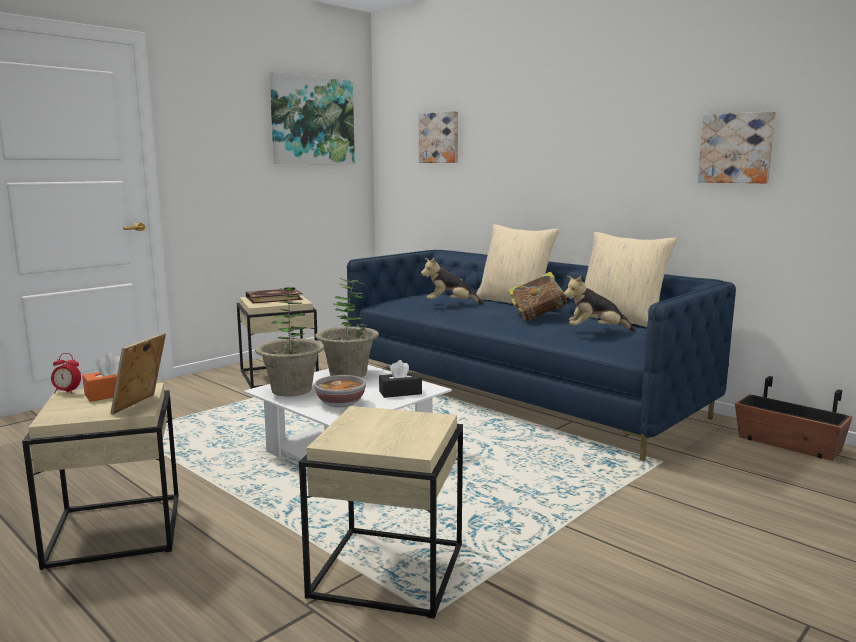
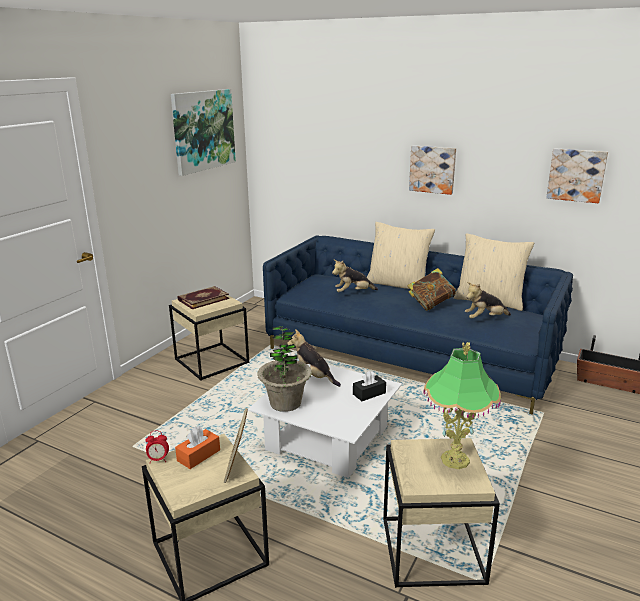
camera: 15 degrees left, 10 degrees up
(341, 403) = (335, 413): bowl -> none
(348, 374) = (313, 376): potted plant -> plush toy
(412, 428) = (455, 459): none -> table lamp
(440, 138) = (315, 142): picture -> picture (432, 169)

